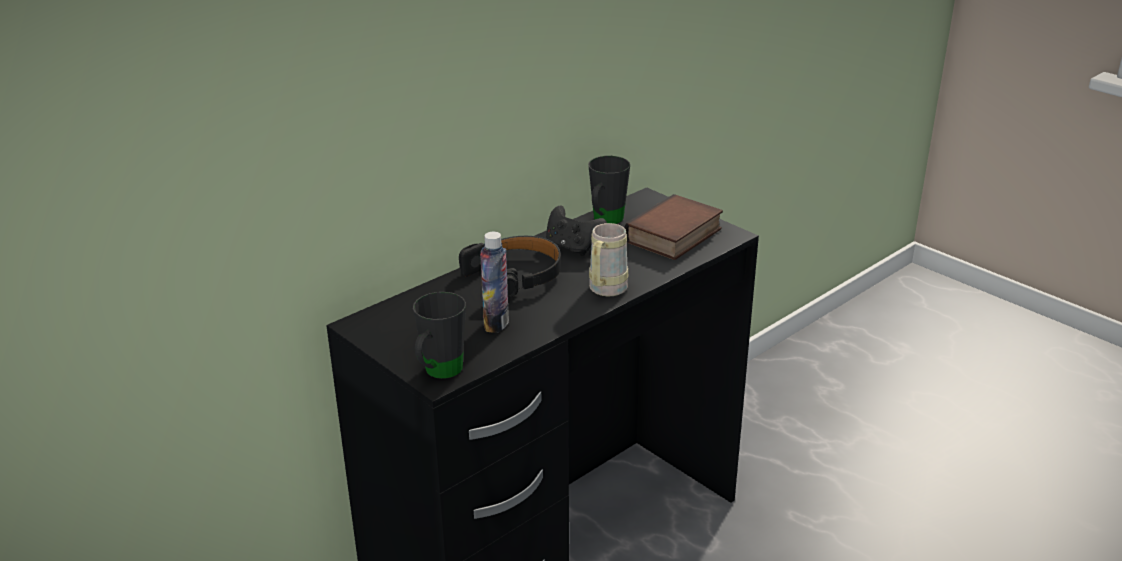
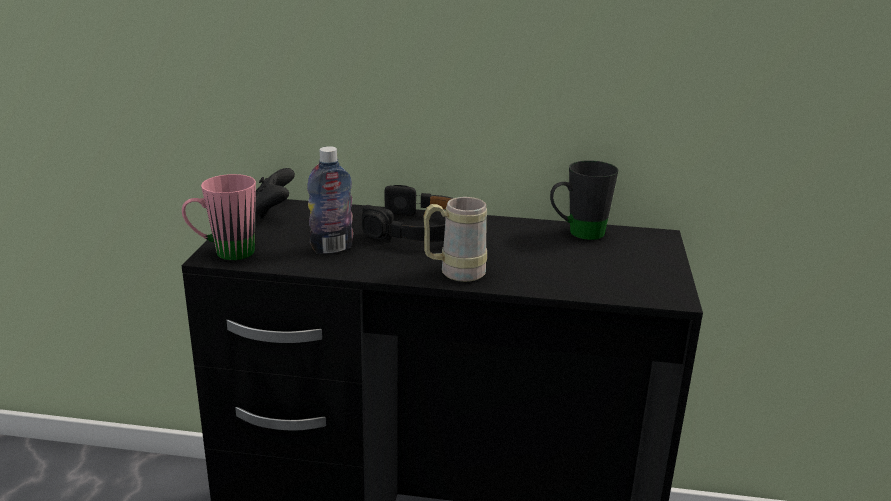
camera: 50 degrees right, 5 degrees down
(438, 374) = (224, 253): black mug -> pink mug
(573, 248) = (507, 236): black game controller -> black game controller (273, 211)
(675, 237) = (612, 271): book -> none

